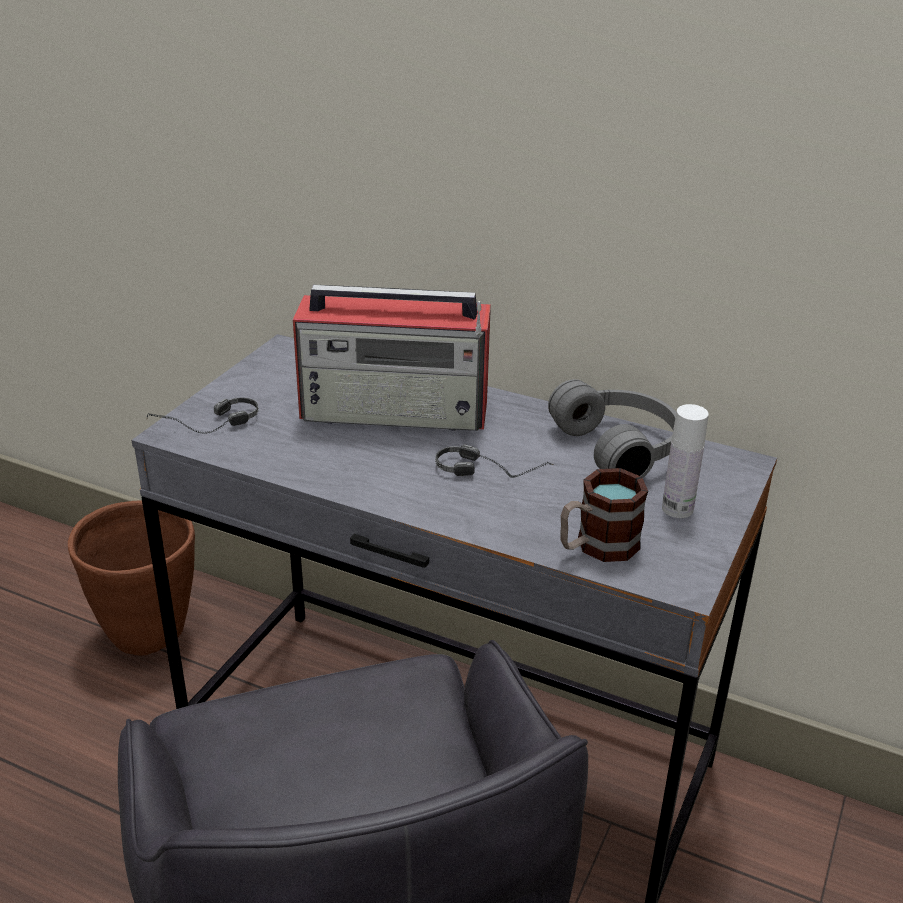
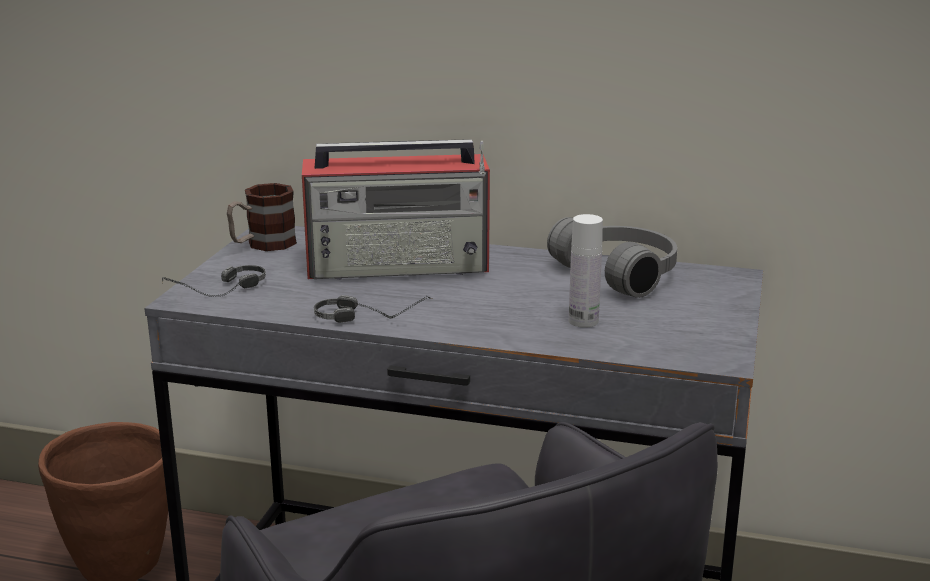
camera: 10 degrees left, 10 degrees down
(494, 471) = (512, 300): headphones -> headphones (373, 317)
(597, 547) = (631, 342): mug -> mug (262, 245)
(677, 509) = (691, 310): white bottle -> white bottle (583, 321)

